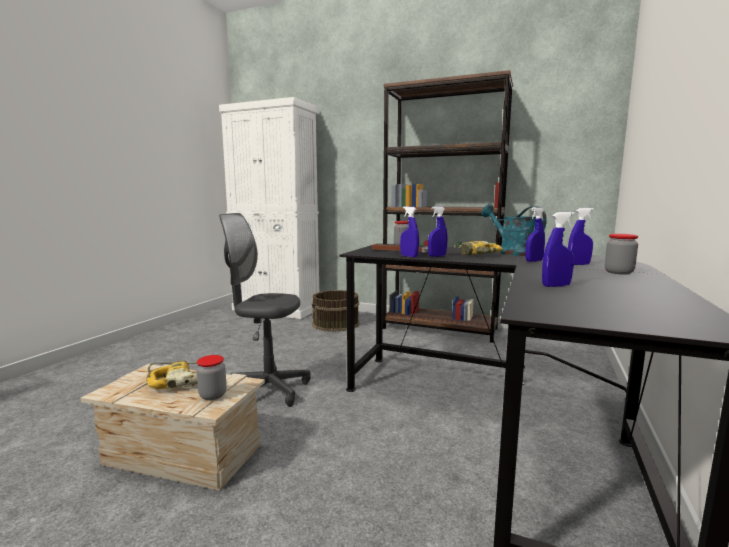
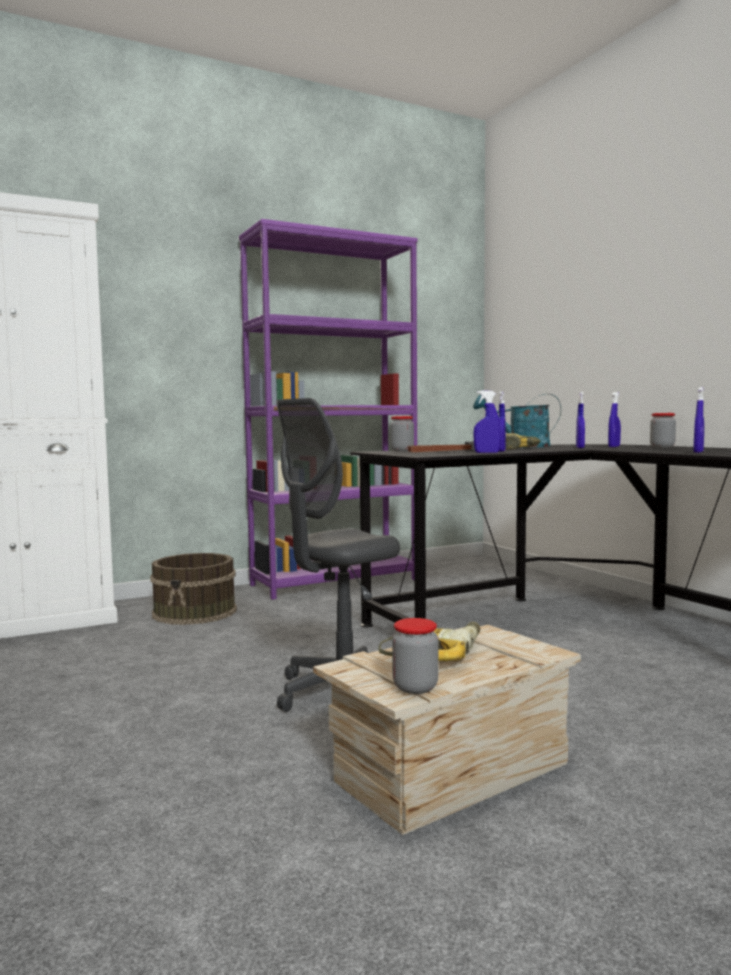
camera: 50 degrees left, 5 degrees down
(213, 395) = (510, 646): jar -> jar (415, 687)
(440, 328) = (335, 582): brown bookcase -> purple bookcase

